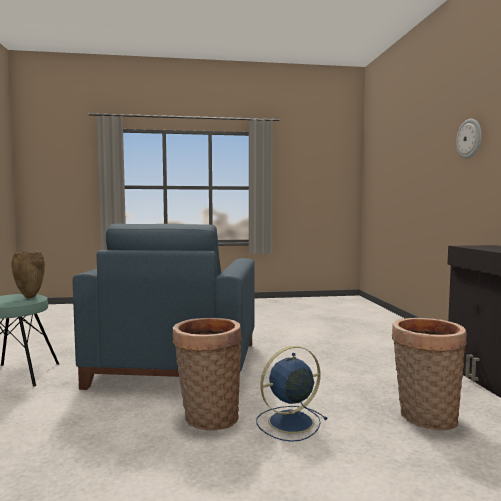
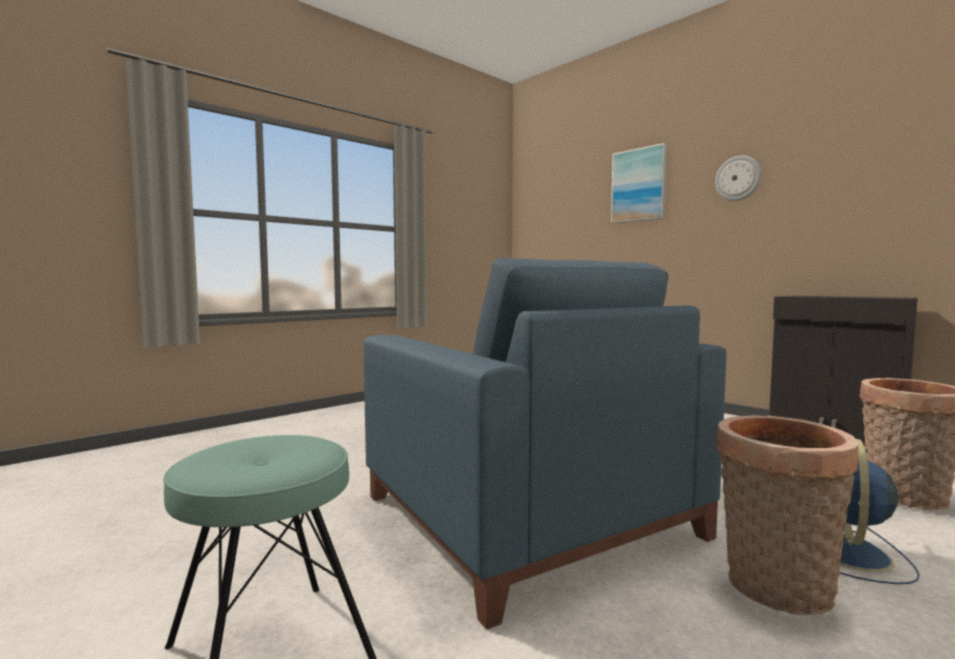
camera: 35 degrees left, 0 degrees up
(29, 297) = (299, 445): brown vase -> none
(419, 145) = (638, 185): none -> picture

